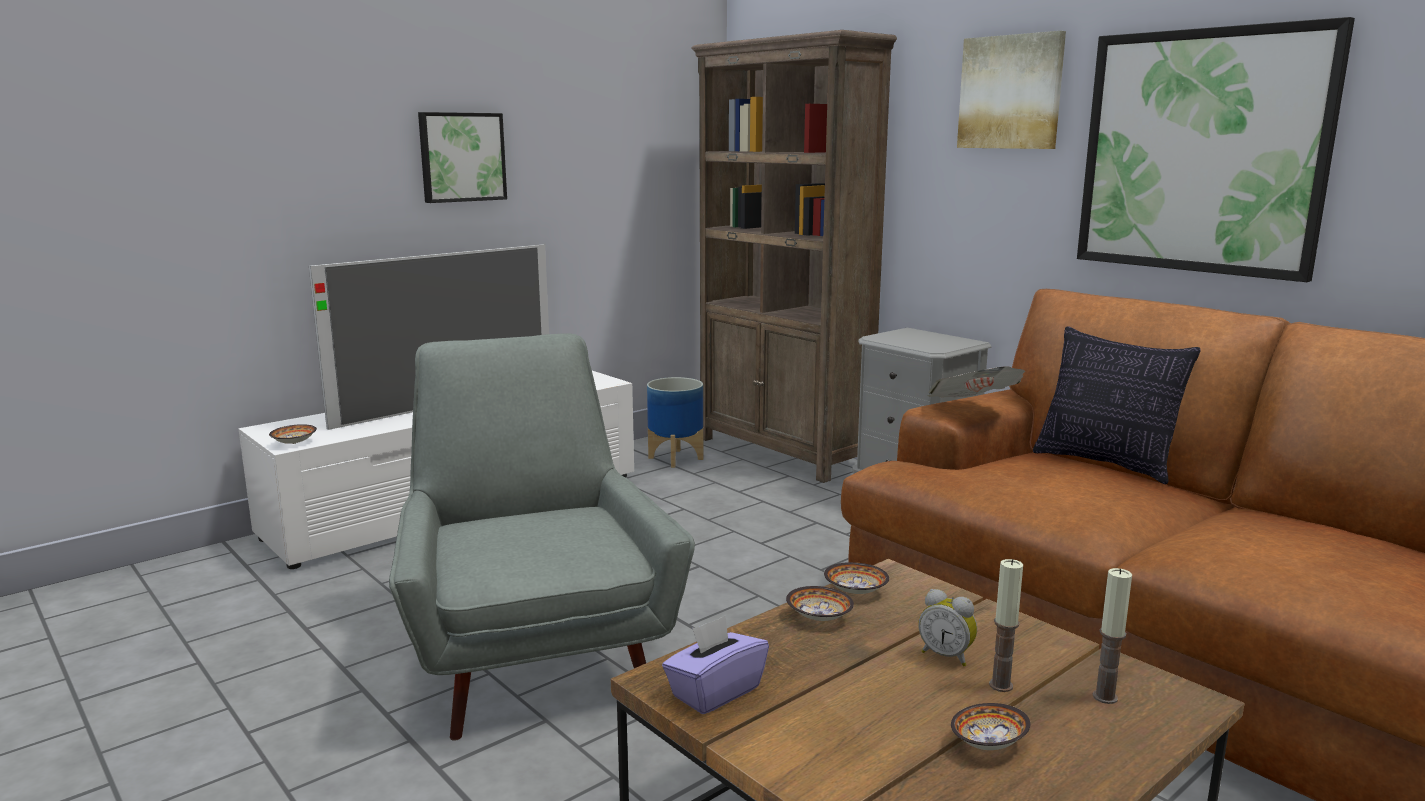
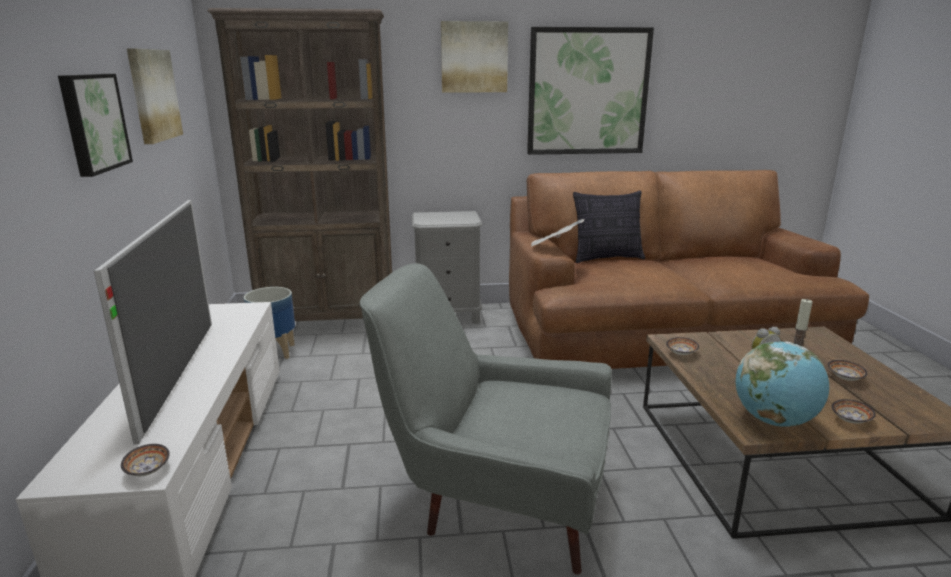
camera: 55 degrees left, 5 degrees up
(589, 139) = (153, 95): none -> picture
(715, 692) = (774, 420): purple tissue box -> globe
(819, 618) = (705, 371): bowl -> bowl (850, 420)
(1105, 697) = (812, 345): candle -> none

